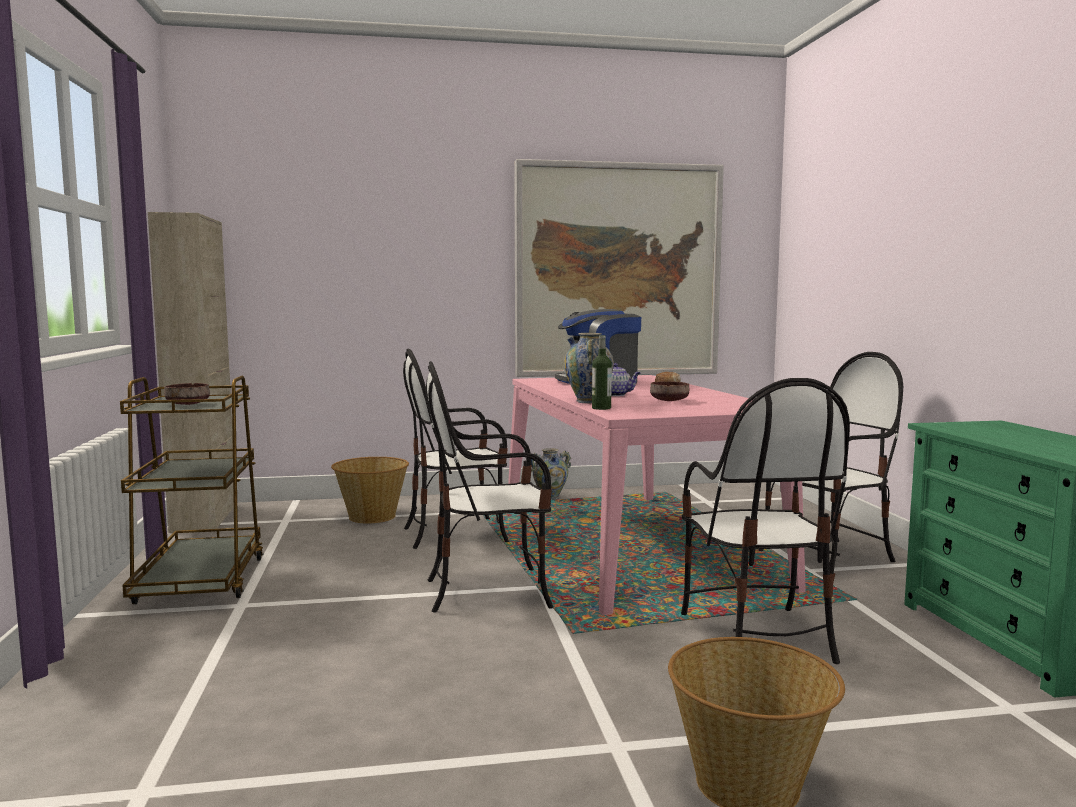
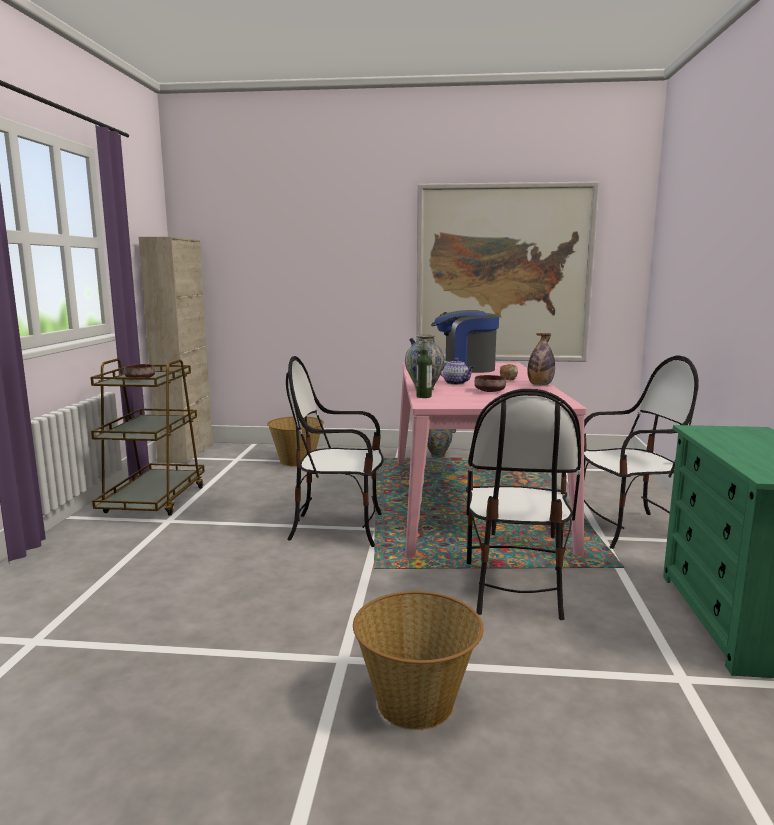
camera: 15 degrees right, 5 degrees up
(457, 534) = (347, 480): chair -> none
(714, 393) = (540, 385): none -> bottle

